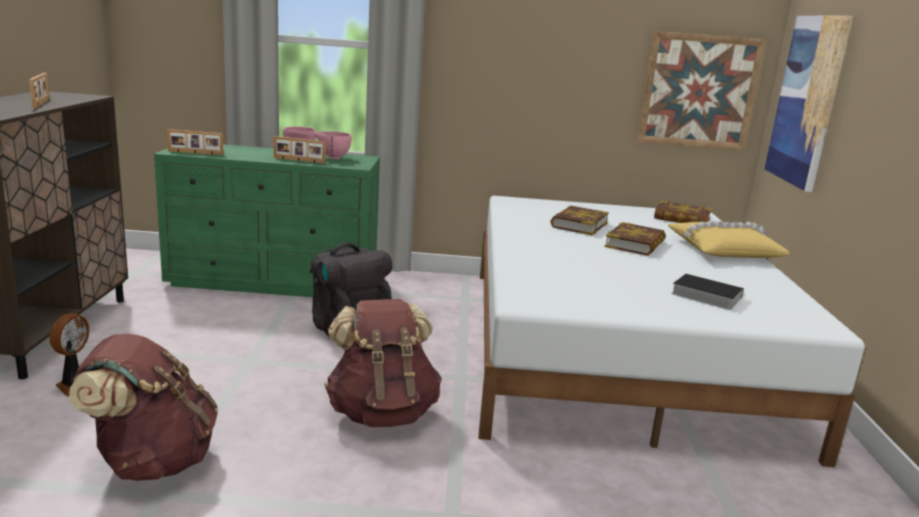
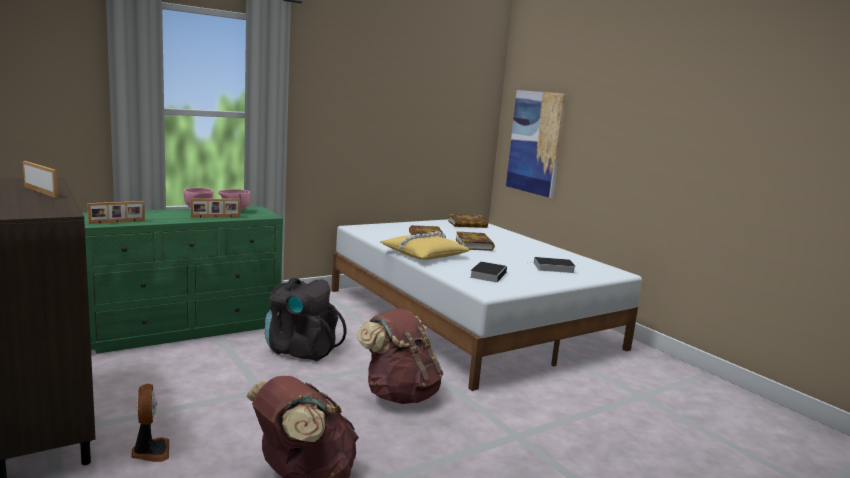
camera: 35 degrees left, 5 degrees down
(573, 283) = (488, 274): none -> book
(698, 91) = (460, 138): picture -> none
(723, 250) = (517, 240): yellow pillow -> yellow pillow (423, 254)

